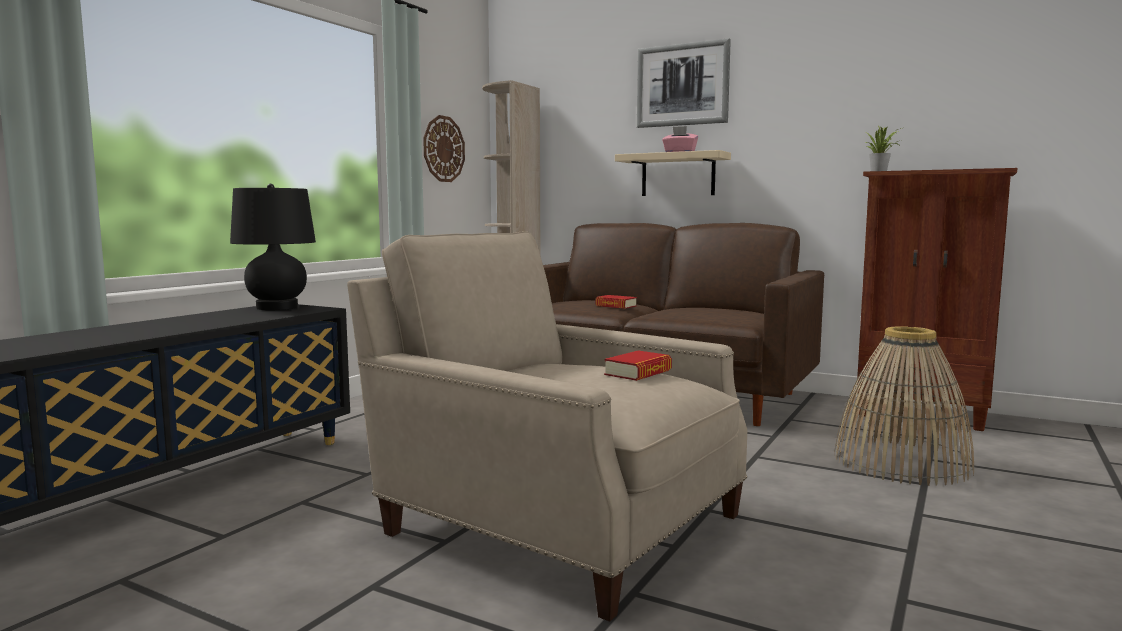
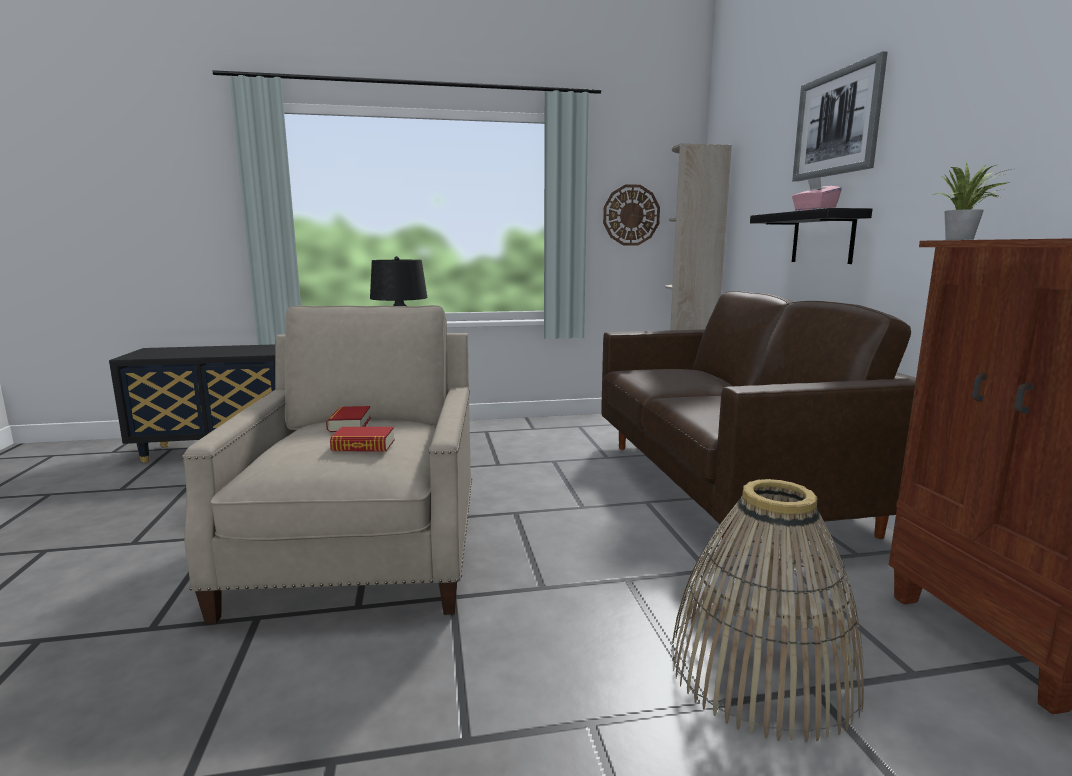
camera: 50 degrees right, 5 degrees up
(616, 306) = (682, 382): book -> book (349, 424)
(678, 175) = (822, 237): beige shelf -> black shelf

